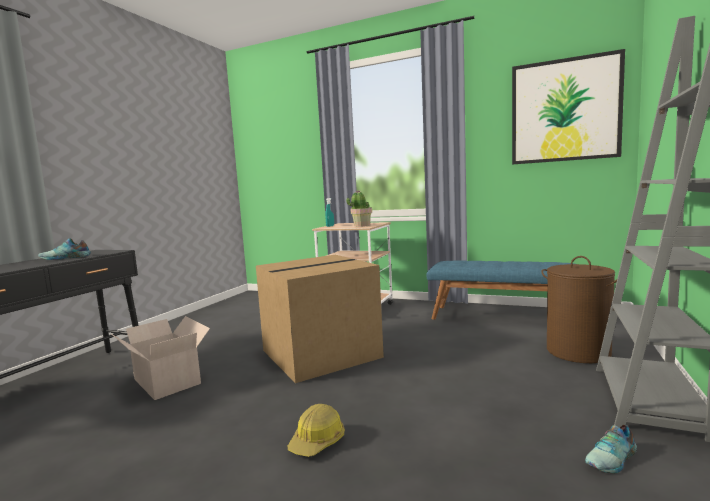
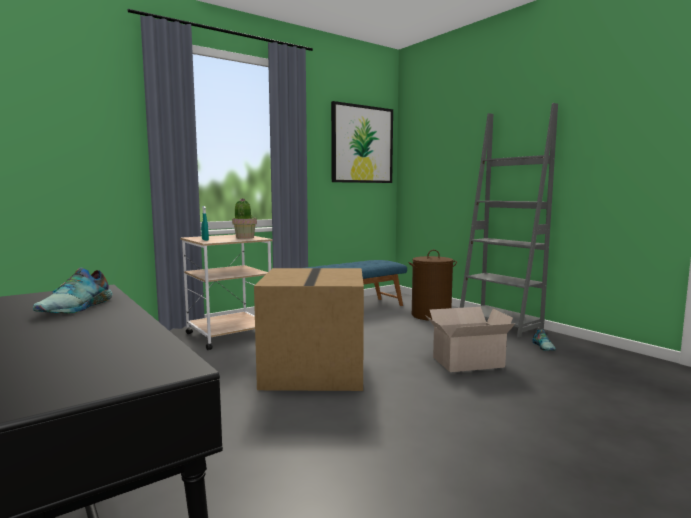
camera: 60 degrees left, 0 degrees up
(166, 380) = (251, 452): cardboard box -> cardboard box (466, 362)
(317, 441) = (472, 401): hard hat -> none

